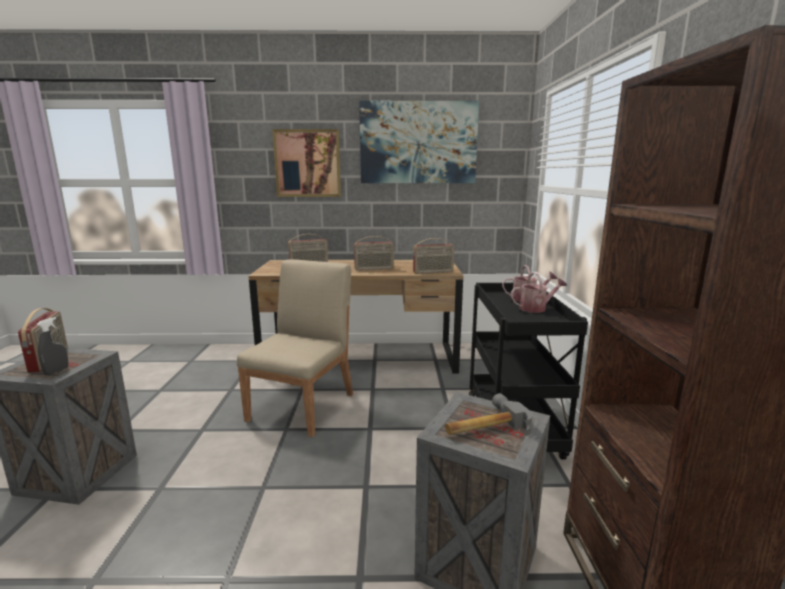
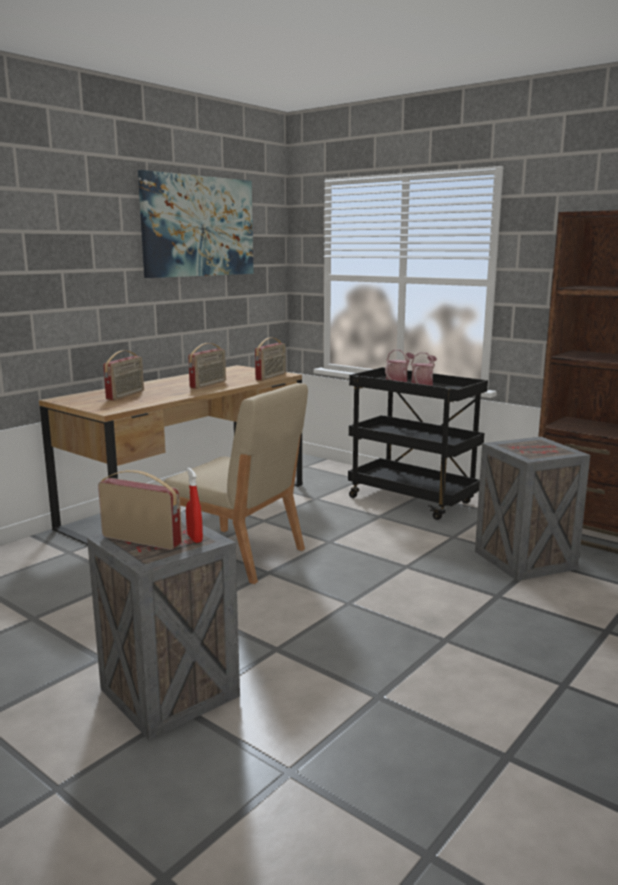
camera: 50 degrees left, 0 degrees up
(56, 371) = (194, 538): grey spray bottle -> red spray bottle
(303, 406) = (238, 555): beige chair -> beige chair turned 150 degrees clockwise
(307, 163) = (81, 252): picture -> none
(484, 426) = (534, 448): hammer -> none

